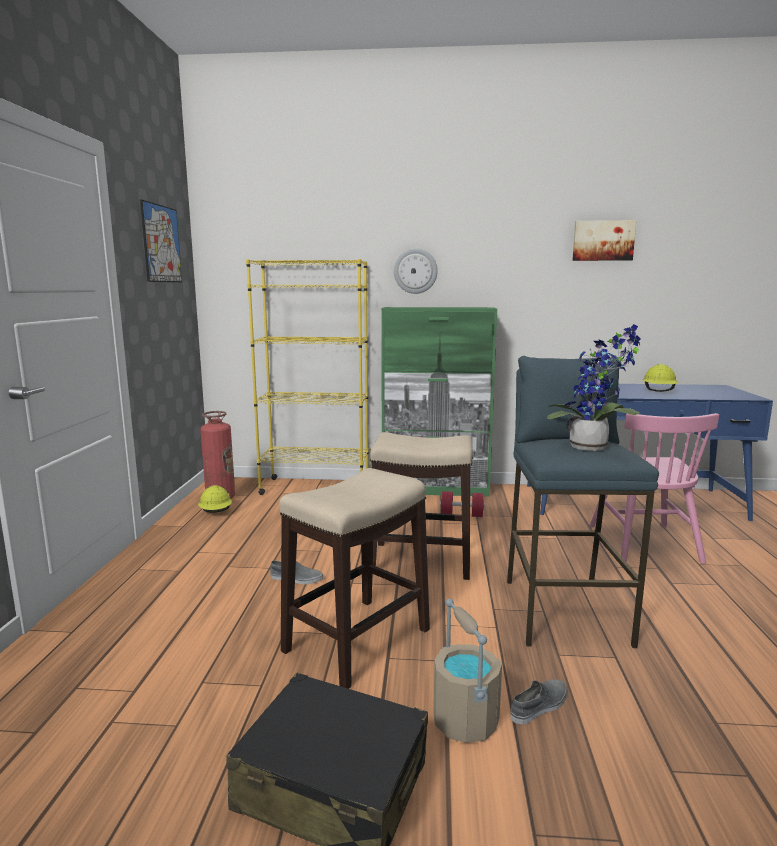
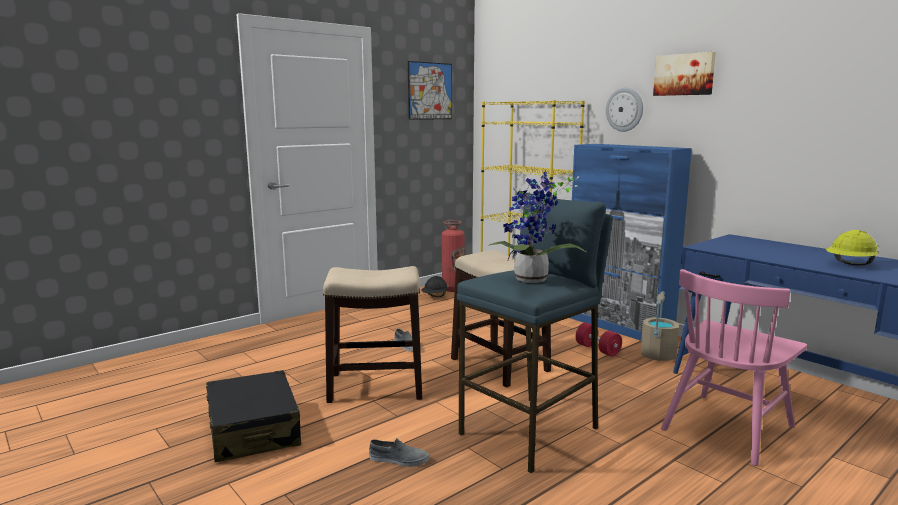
camera: 45 degrees right, 0 degrees up
(216, 512) = (435, 297): yellow hard hat -> black hard hat
(436, 489) = (618, 326): green cabinet -> blue cabinet
(464, 720) = (350, 442): beige bucket -> beige bucket (658, 355)
(603, 241) = (826, 72): picture -> picture (684, 74)

